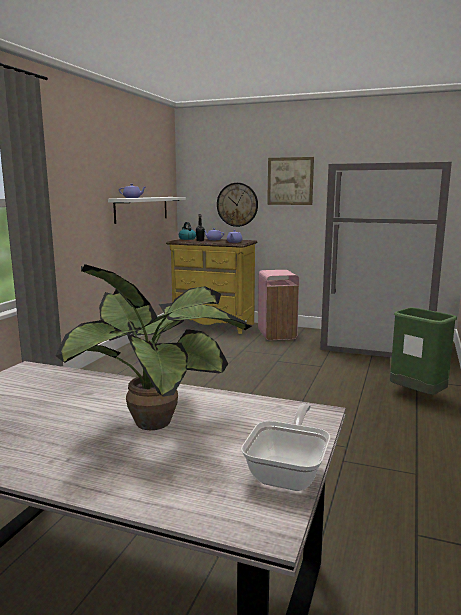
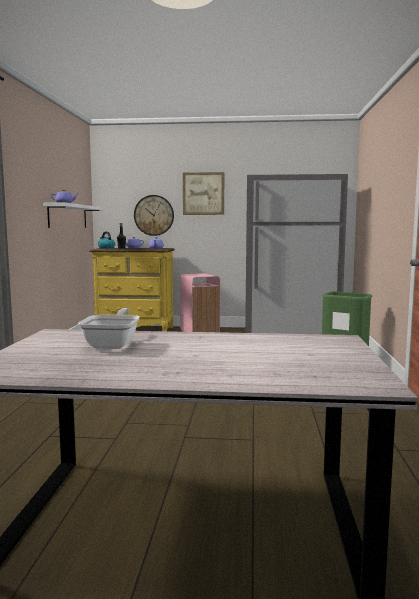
camera: 15 degrees left, 5 degrees down
(160, 423) = (226, 351): potted plant -> none
(289, 472) = (360, 364): frying pan -> frying pan (113, 344)

